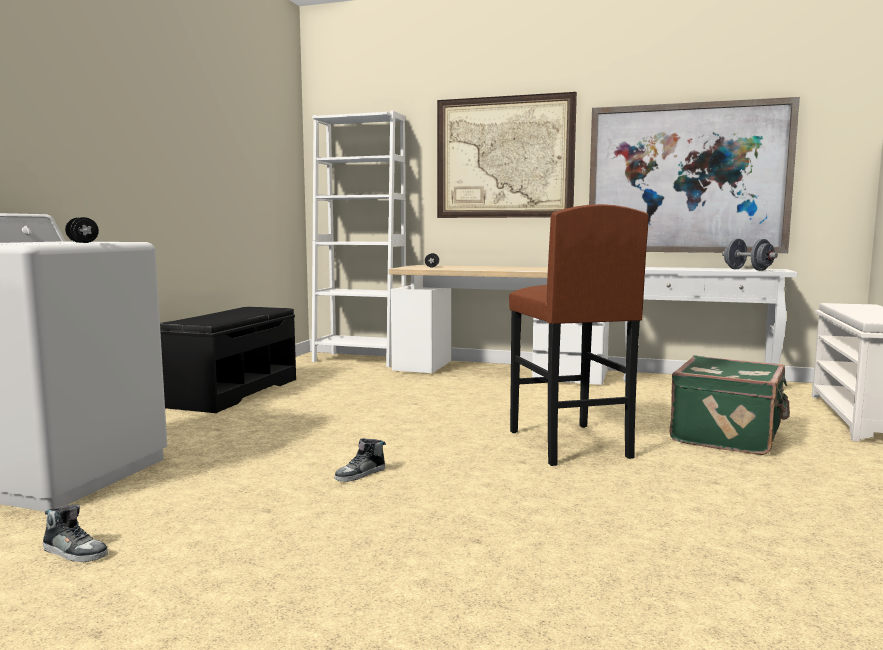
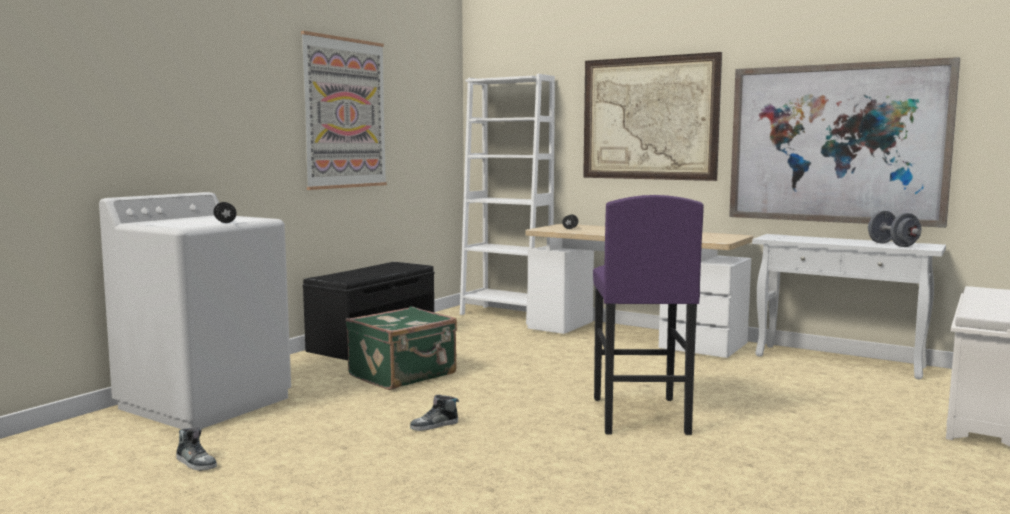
camera: 15 degrees right, 0 degrees up
(192, 139) = (345, 113): none -> picture
(567, 444) = (639, 416): brown stool -> purple stool
(728, 436) = (811, 422): green suitcase -> green suitcase (404, 375)

